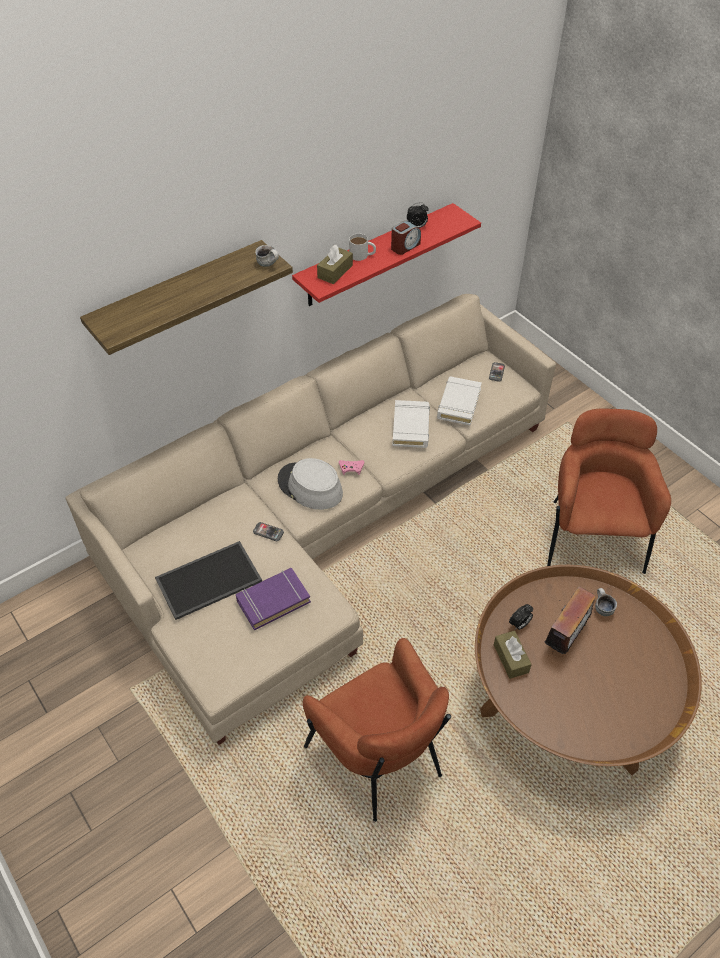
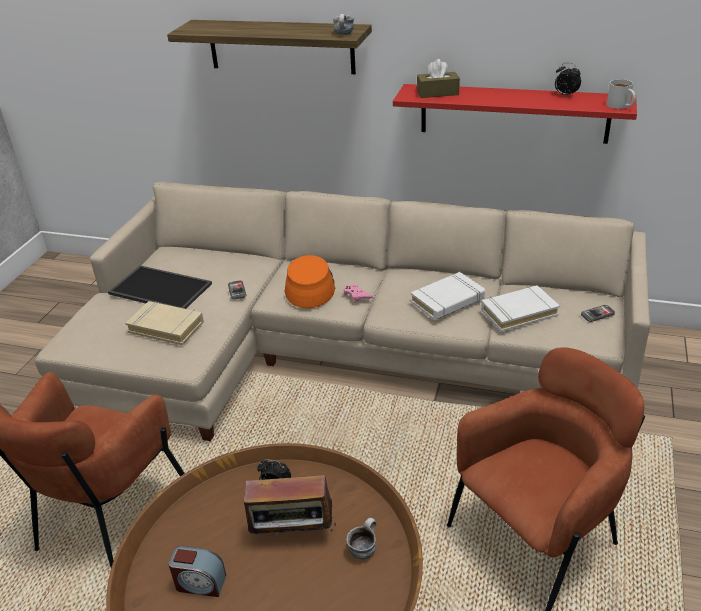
camera: 55 degrees right, 15 degrees down
(273, 601) = (166, 327): purple book -> beige book
(310, 487) = (309, 286): grey hat -> orange hat
(362, 255) = (480, 93): white mug -> white mug (621, 106)
(405, 246) = (527, 101): alarm clock -> alarm clock (200, 583)
(511, 658) = (224, 503): brown tissue box -> none

